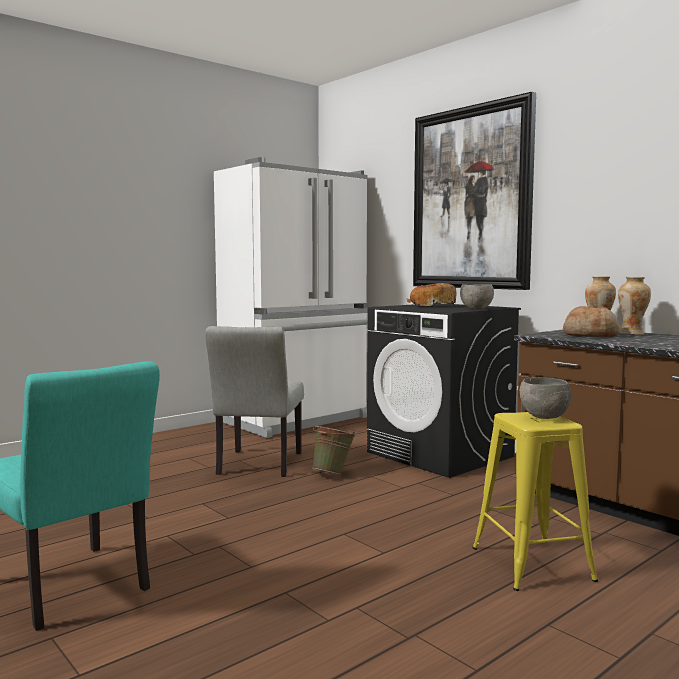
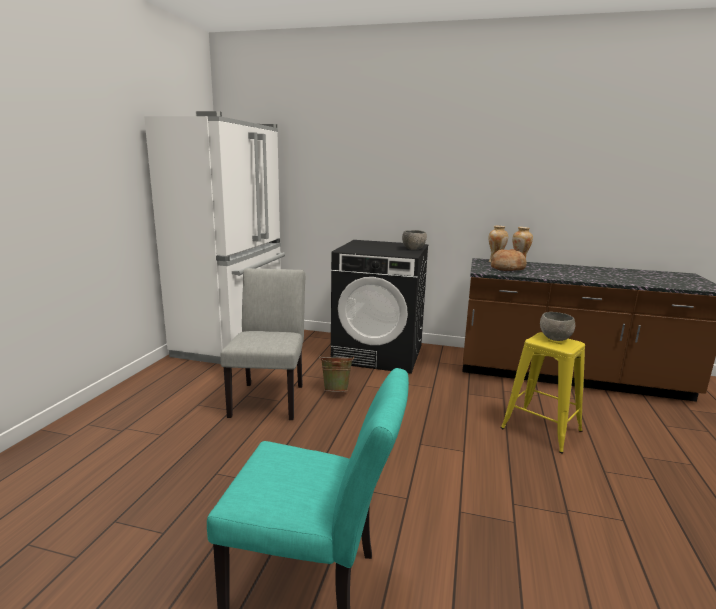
camera: 35 degrees left, 10 degrees up
(257, 465) = (270, 397): grey chair -> grey chair turned 150 degrees counterclockwise
(432, 305) = (367, 245): bread -> none
(471, 198) = (383, 159): picture -> none

